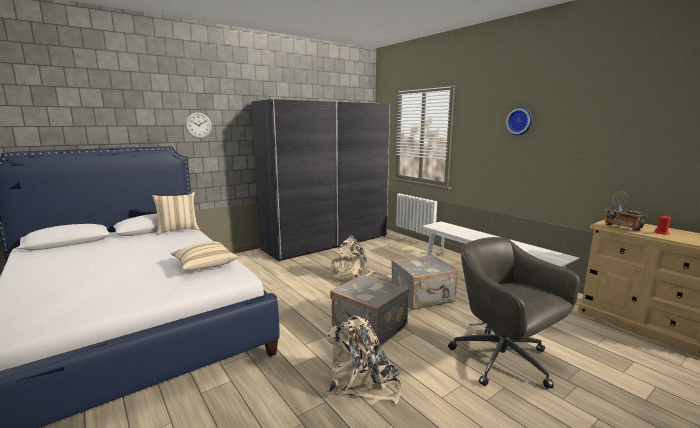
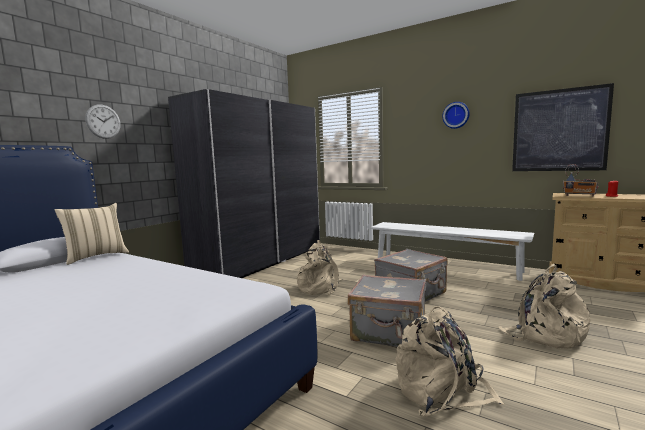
camera: 20 degrees left, 5 degrees down
(204, 265) = (189, 285): beige pillow -> none
(504, 361) = (545, 334): grey office chair -> beige backpack
(625, 149) = (559, 130): none -> picture

